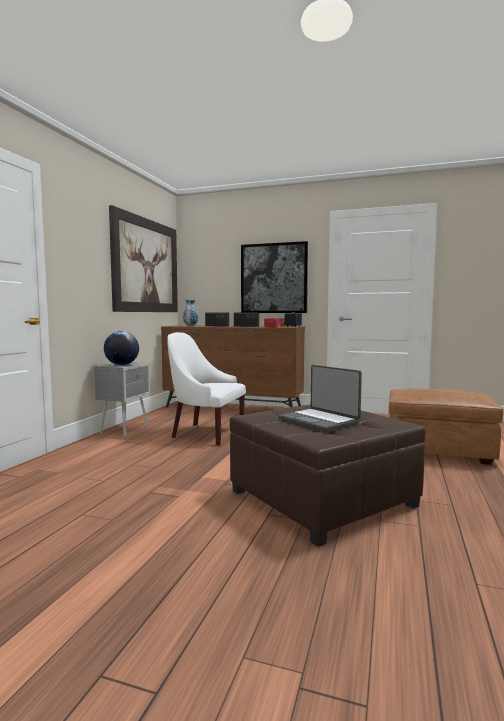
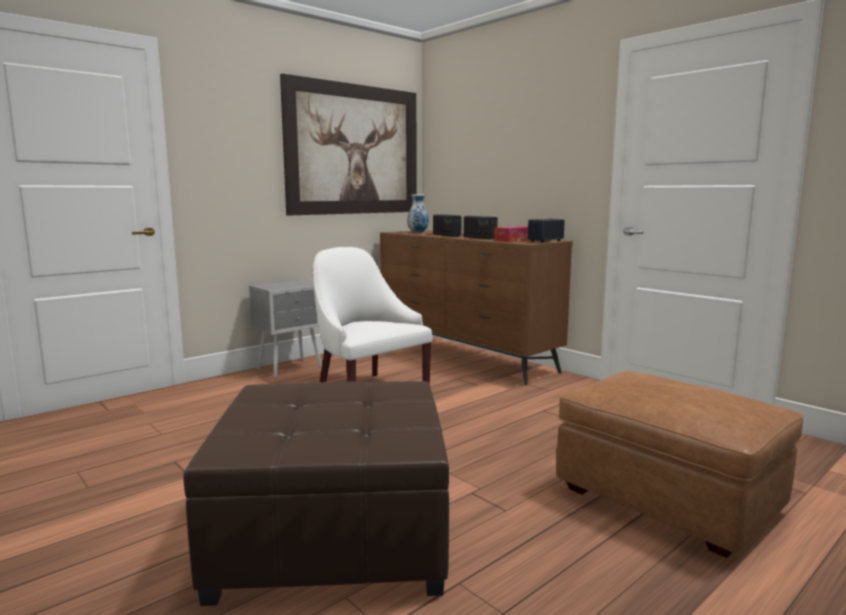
camera: 30 degrees right, 5 degrees up
(122, 365) = (280, 286): globe -> none
(274, 278) = (535, 161): picture -> none
(319, 421) = (317, 416): laptop -> none

